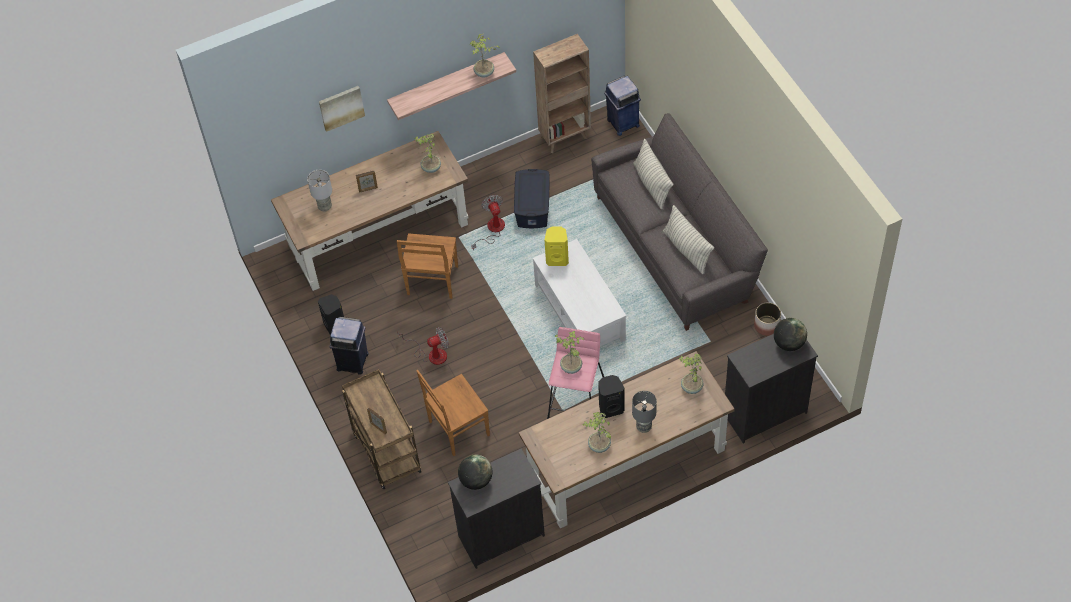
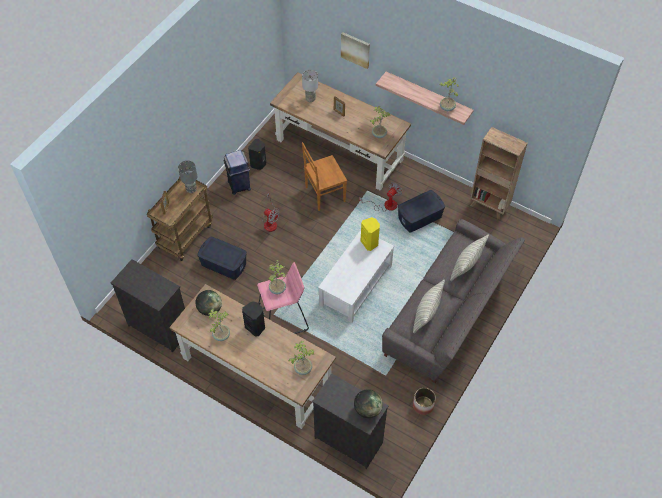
camera: 55 degrees right, 0 degrees up
(457, 429) = (224, 264): brown chair -> blue storage box
(476, 480) = (141, 273): globe -> globe (210, 309)
(622, 123) = (526, 232): blue trash can -> none
(644, 427) = (252, 355): grey table lamp -> grey table lamp (191, 190)

